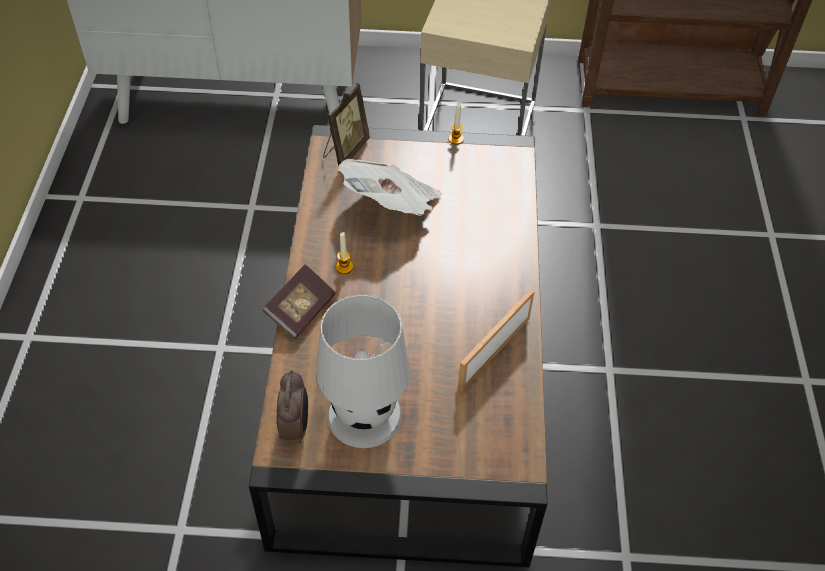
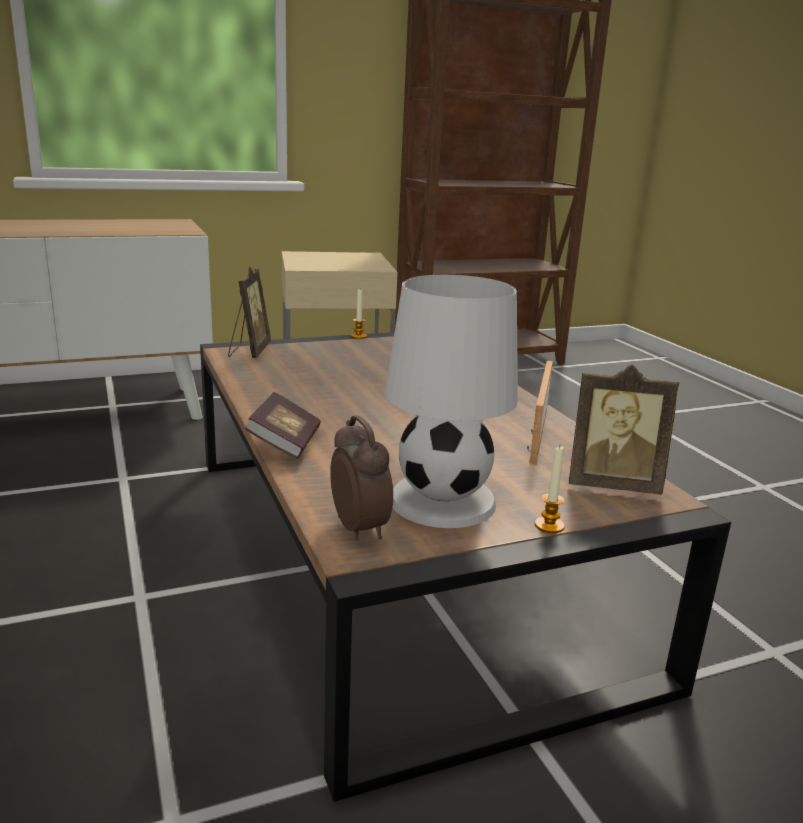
camera: 25 degrees left, 30 degrees down
(344, 267) = (312, 410): candle -> candle (549, 526)
(392, 205) = (330, 372): newspaper -> none
(497, 435) = (612, 485): none -> picture frame

